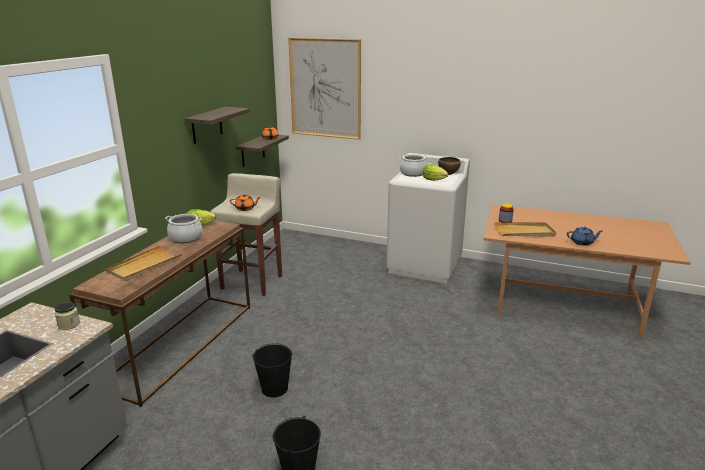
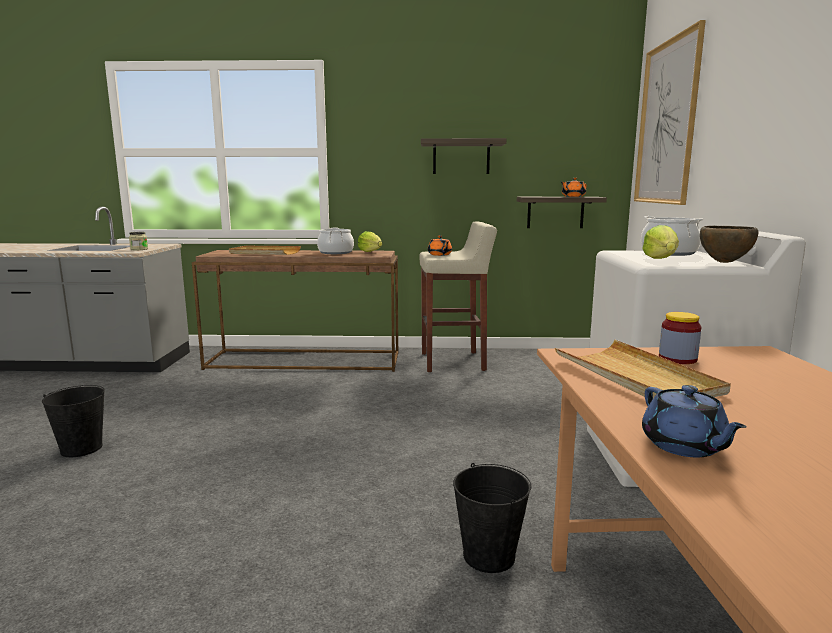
camera: 70 degrees right, 10 degrees down
(274, 388) = (234, 411): black bucket -> black bucket (488, 556)

